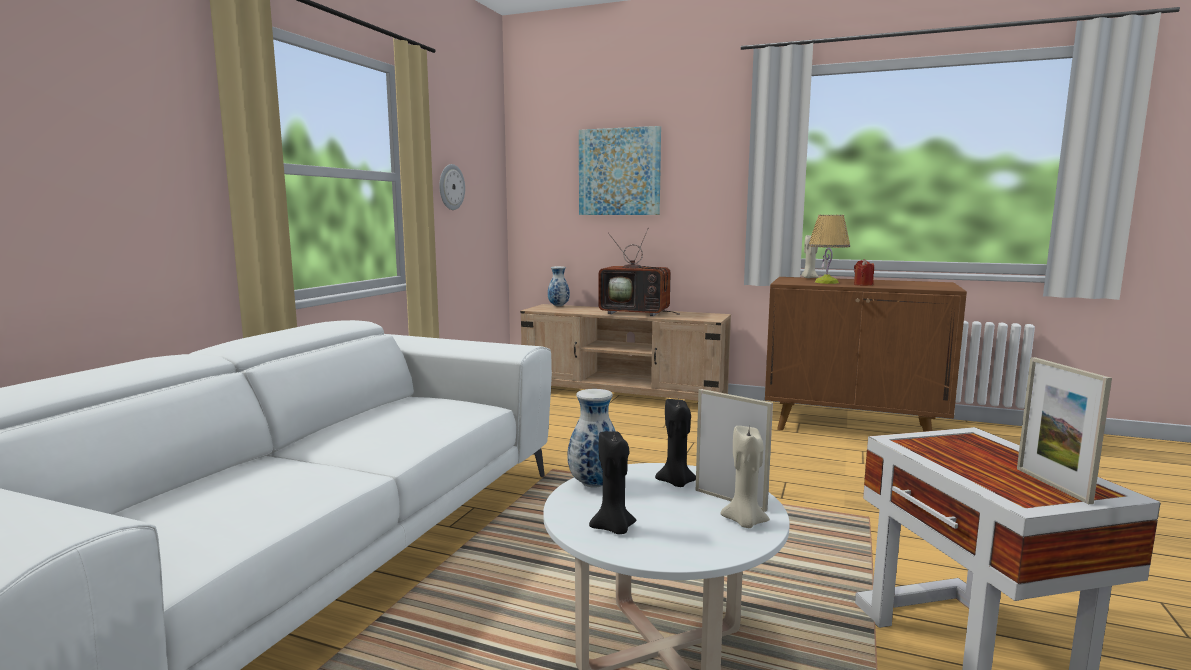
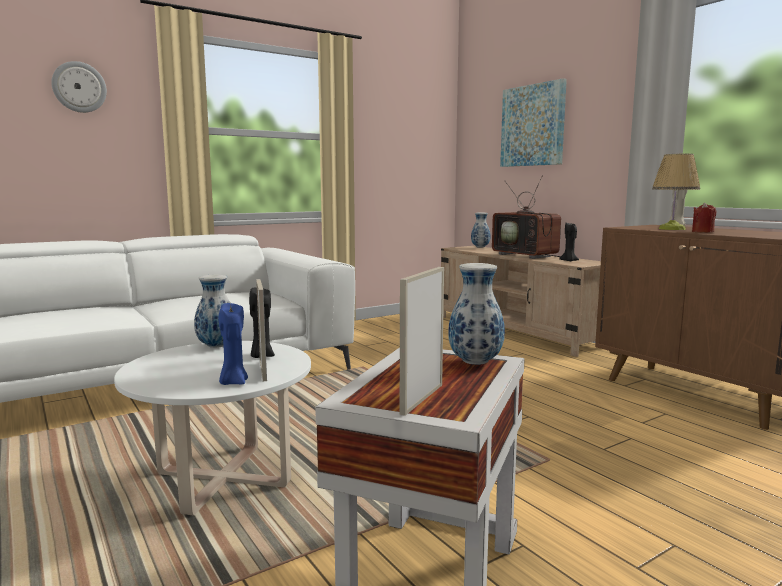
camera: 35 degrees right, 0 degrees up
(451, 187) = (385, 144): wall clock -> wall clock (79, 87)
(614, 529) = (161, 366): black candle -> black candle (569, 261)
(744, 522) = (233, 382): beige candle -> blue candle
(969, 440) = (476, 363): none -> vase

